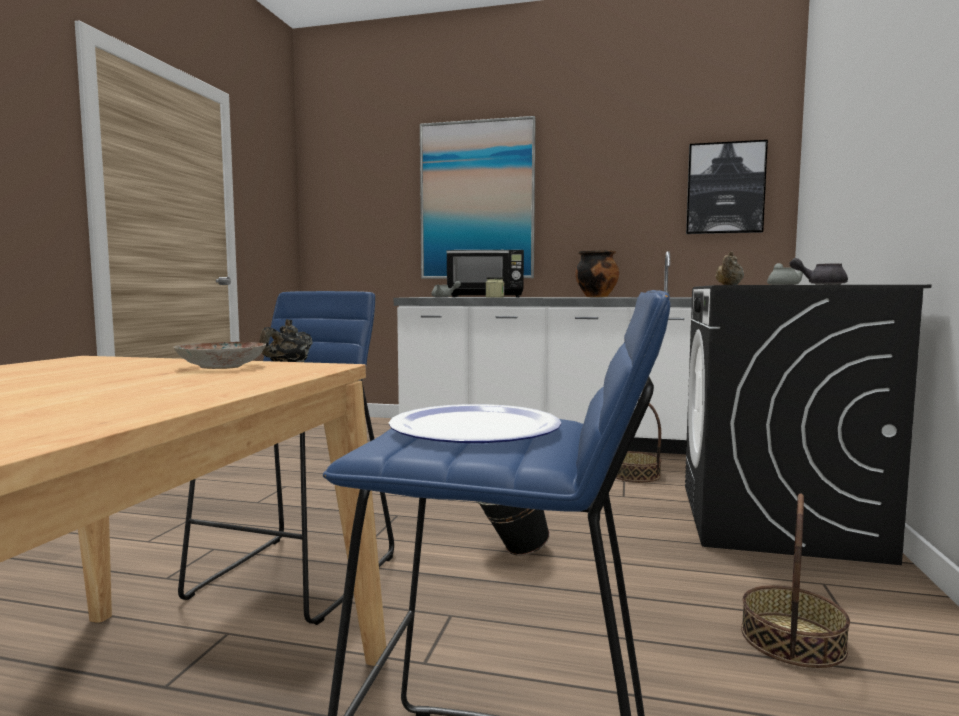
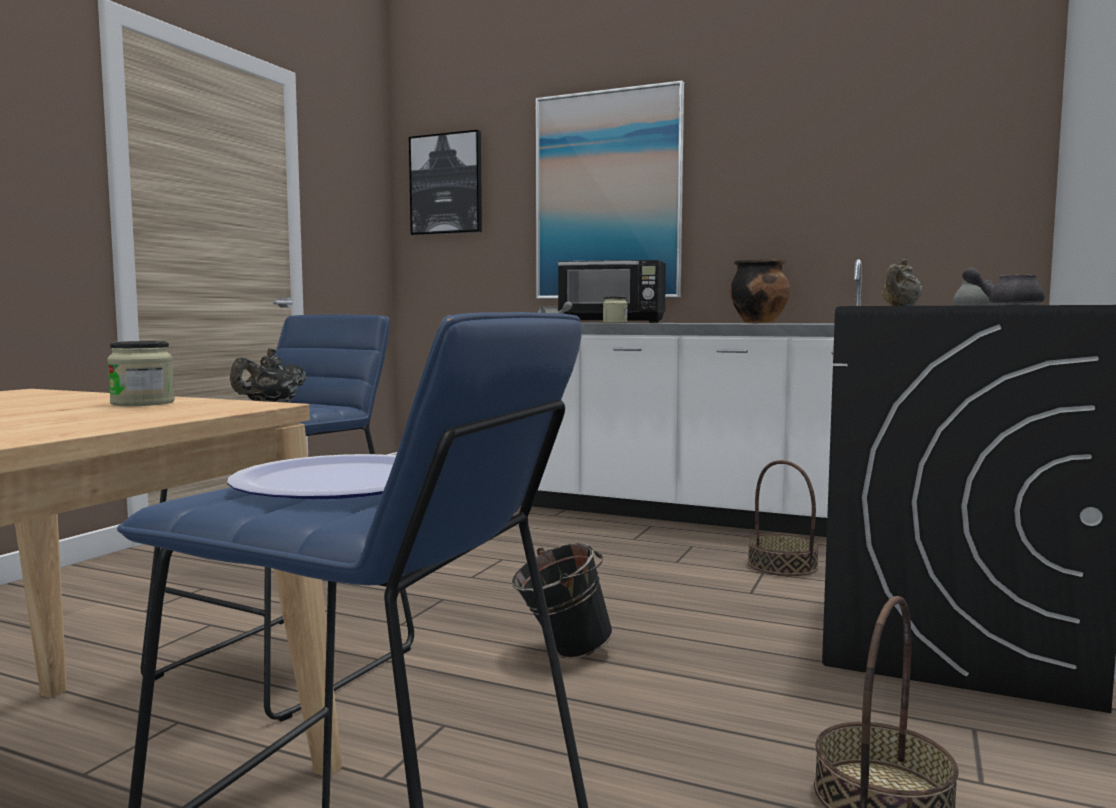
camera: 10 degrees right, 0 degrees up
(223, 366) = (143, 403): plate -> jar
(725, 188) = (947, 170): picture -> picture (446, 184)

